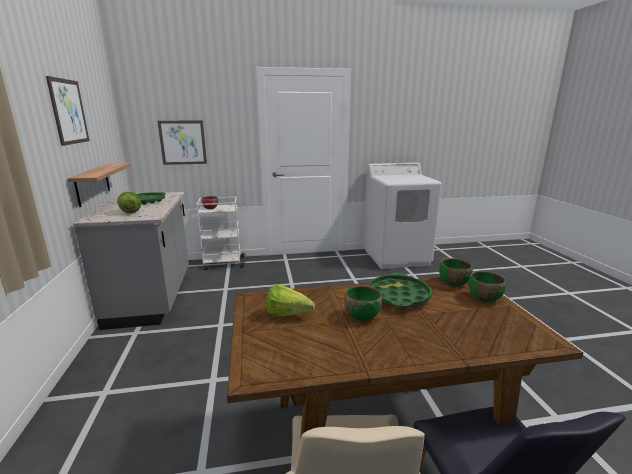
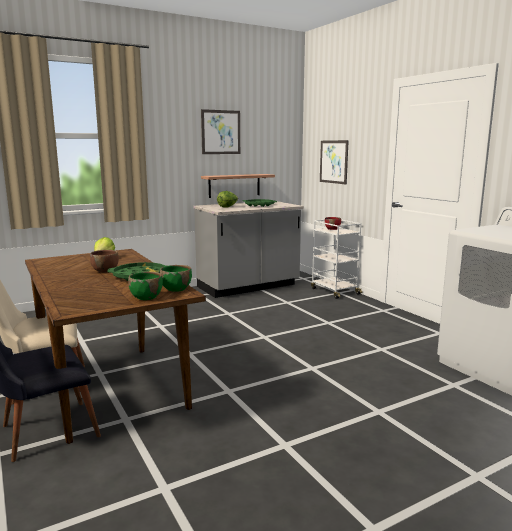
camera: 70 degrees right, 5 degrees down
(362, 315) = (105, 270): green bowl -> brown bowl

